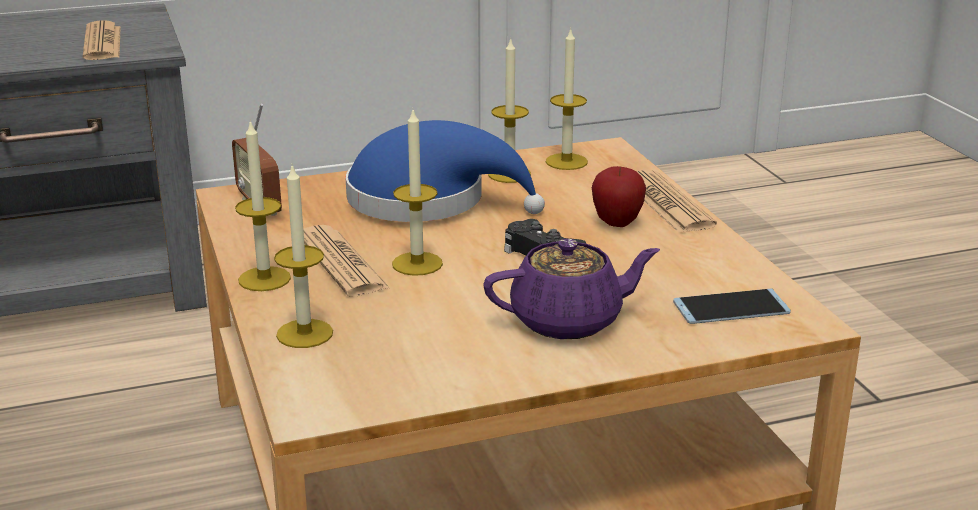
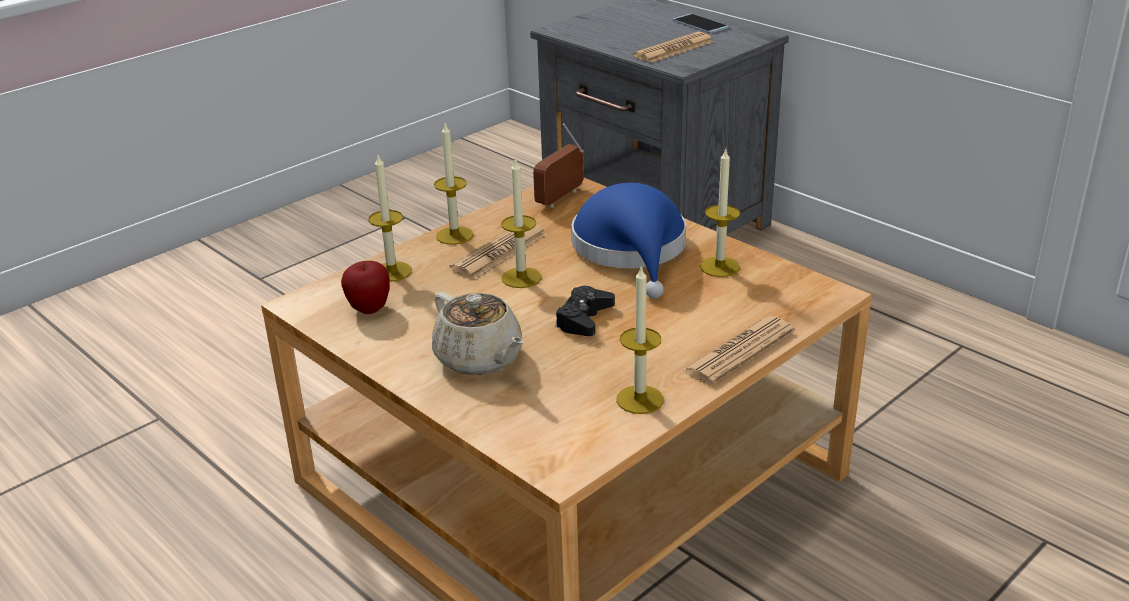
camera: 65 degrees right, 5 degrees up
(566, 161) = (776, 283): candle -> candle (640, 399)
(568, 320) = (479, 359): purple teapot -> beige teapot
(617, 223) = (671, 337): apple -> apple (369, 309)
(731, 308) = (558, 426): phone -> phone (700, 24)

